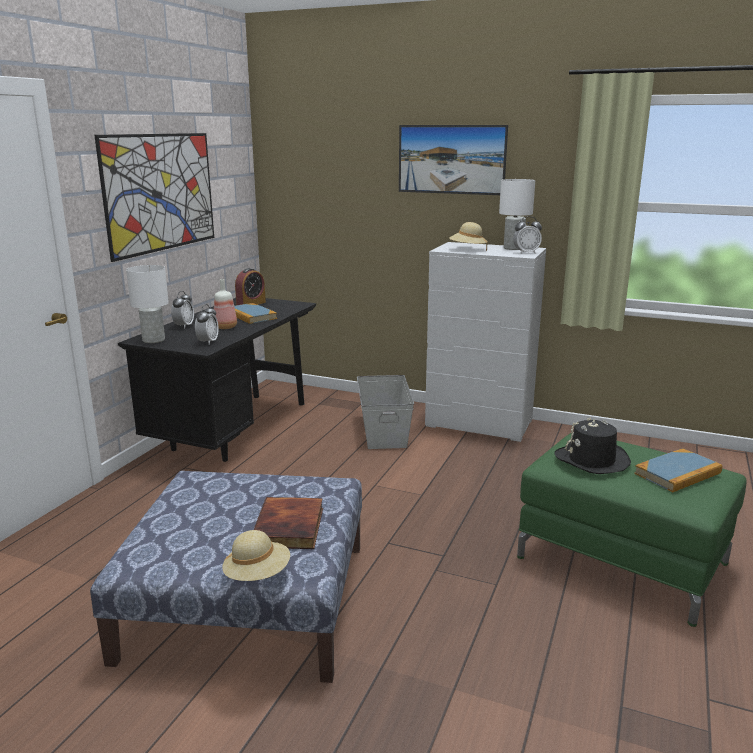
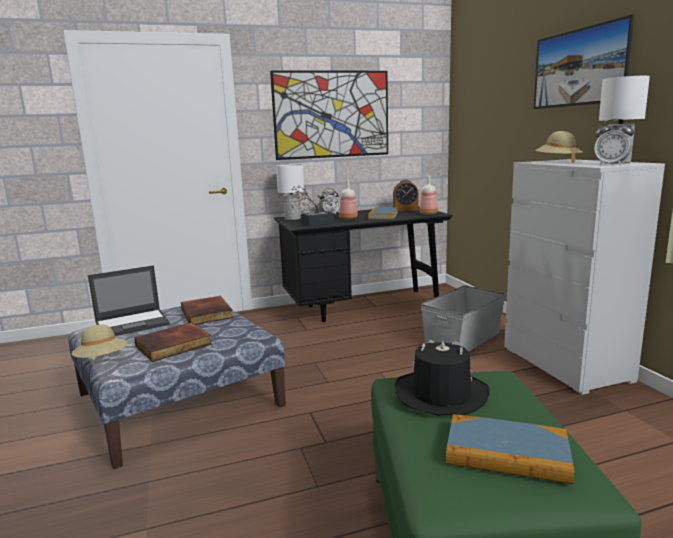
camera: 50 degrees right, 5 degrees down
(172, 531) = (133, 323): none -> laptop
(208, 342) = (314, 223): alarm clock -> potted plant
(230, 485) = (208, 313): none -> book
(292, 306) = (429, 214): none -> bottle

